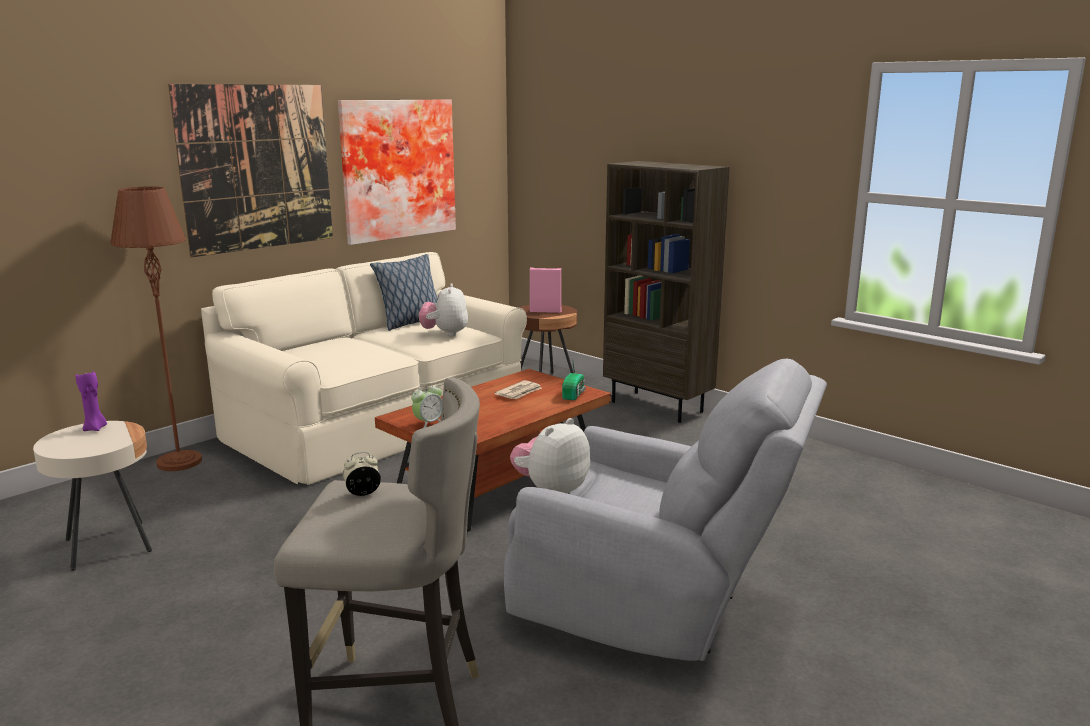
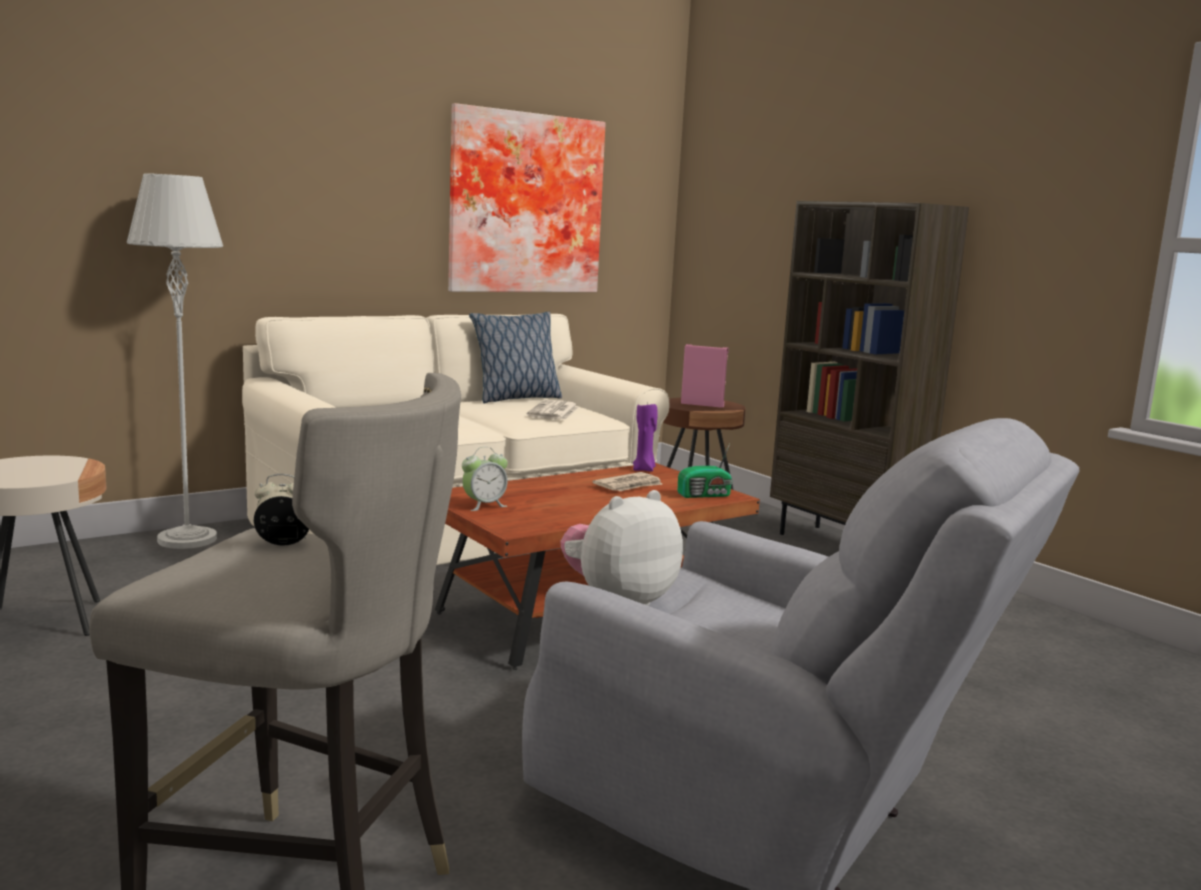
camera: 10 degrees right, 5 degrees down
(95, 428) = (46, 461): purple candle -> purple candle (644, 469)
(179, 462) = (187, 539): brown floor lamp -> grey floor lamp
(257, 168) = (337, 176): picture -> none
(445, 334) = (554, 412): plush toy -> newspaper
(574, 394) = (705, 495): radio -> radio turned 45 degrees clockwise

